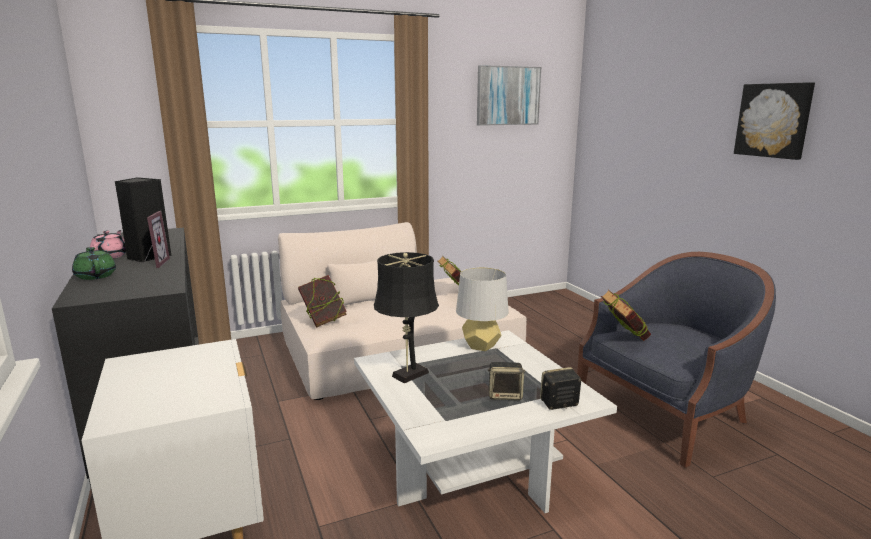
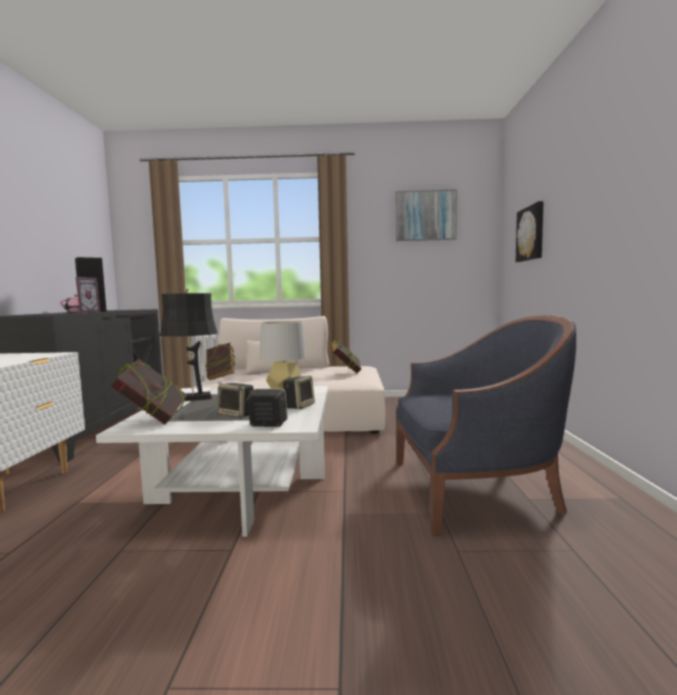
camera: 25 degrees right, 10 degrees down
(96, 276) = (41, 313): green teapot -> none
(540, 370) = (299, 406): none -> speaker
(623, 339) = (420, 397): book -> book (153, 420)
(774, 120) = (626, 173): picture -> picture (531, 233)

